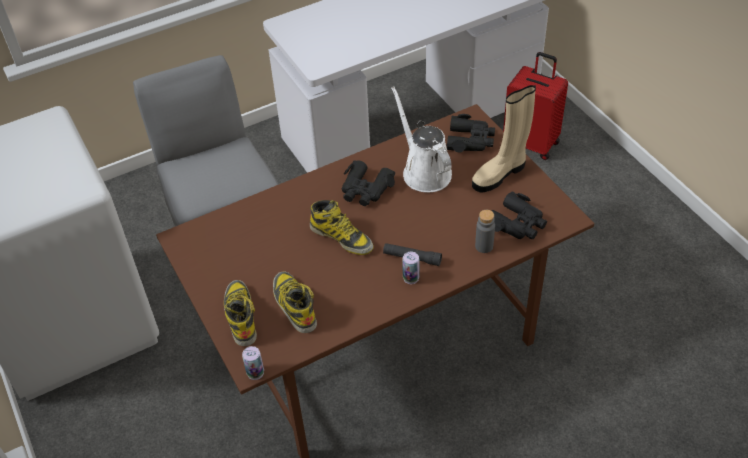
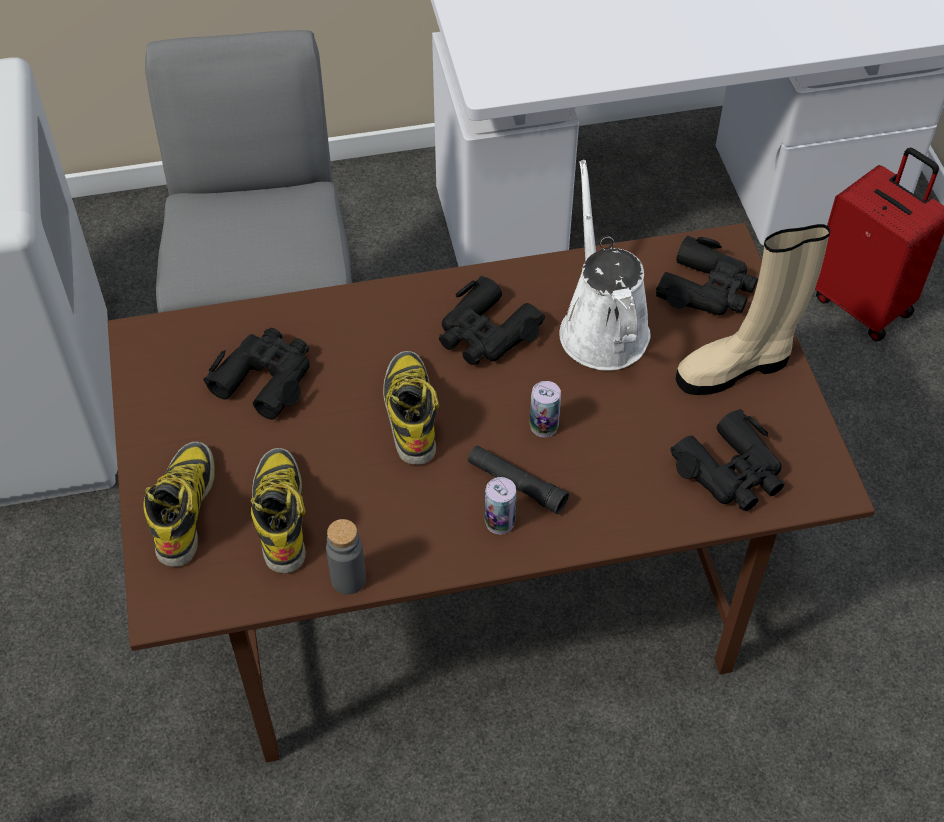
camera: 15 degrees right, 5 degrees up
(255, 373) = (167, 620): can -> can (544, 426)
(257, 240) = (265, 378): none -> black binoculars
(342, 237) = (410, 412): boot -> boot turned 150 degrees counterclockwise
(484, 246) = (653, 498): grey bottle -> grey bottle (348, 579)

